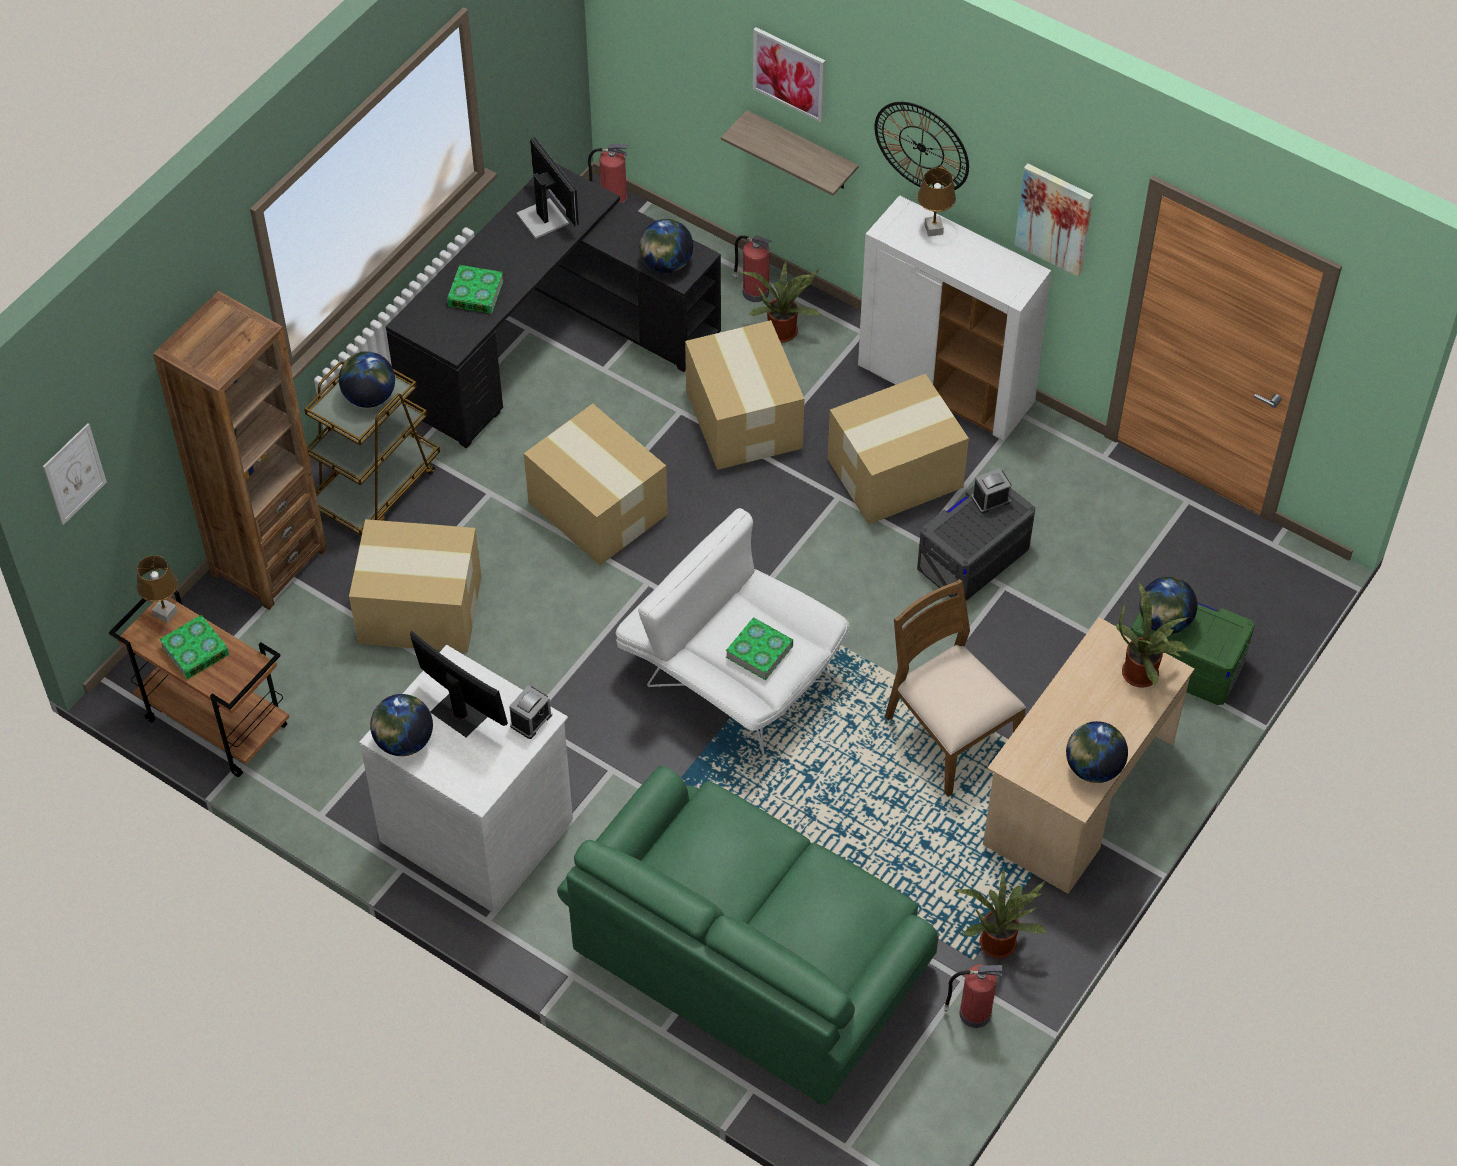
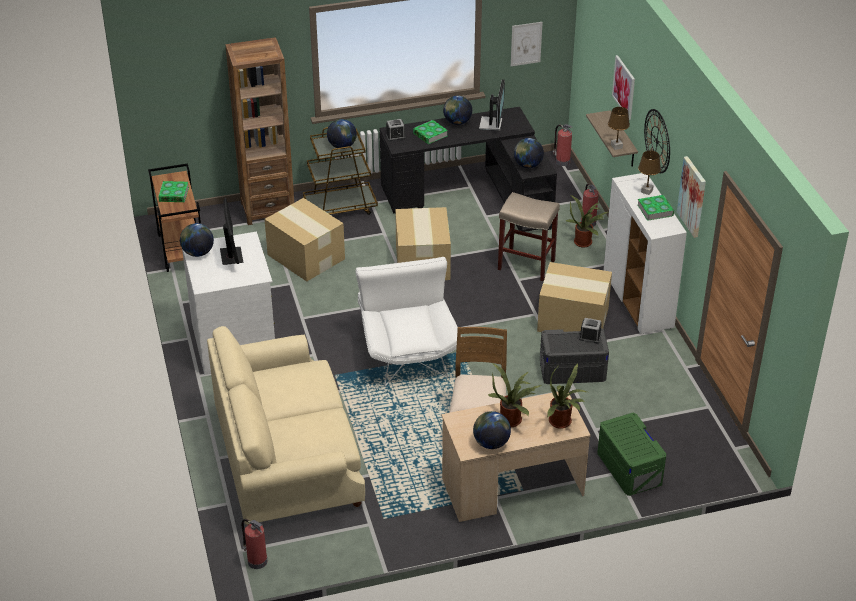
camera: 40 degrees right, 15 degrees down
(74, 474) = (163, 80): picture -> picture (526, 43)
(165, 613) = (178, 177): brown table lamp -> brown table lamp (616, 146)
(531, 720) = (256, 274): alarm clock -> alarm clock (395, 136)
(743, 421) = (525, 265): cardboard box -> beige stool
(751, 960) = (287, 457): green sofa -> beige sofa
(759, 652) = (407, 328): book -> book (655, 210)
(973, 1013) = (358, 539): fire extinguisher -> fire extinguisher (256, 560)
(998, 940) = (404, 519): potted plant -> potted plant (512, 419)
(1164, 621) = (619, 429): globe -> globe (457, 122)

